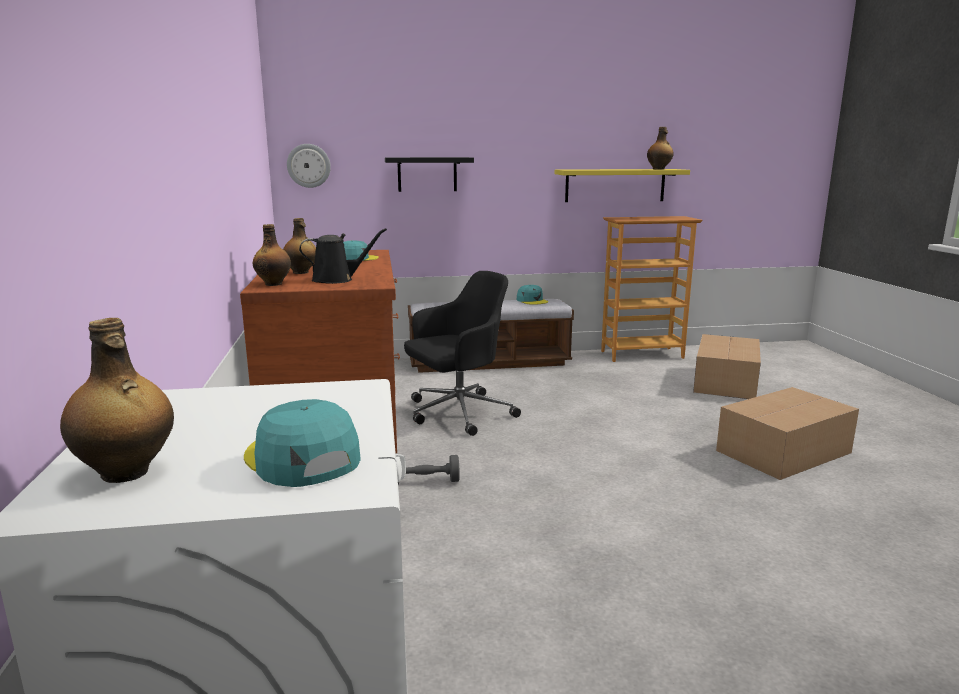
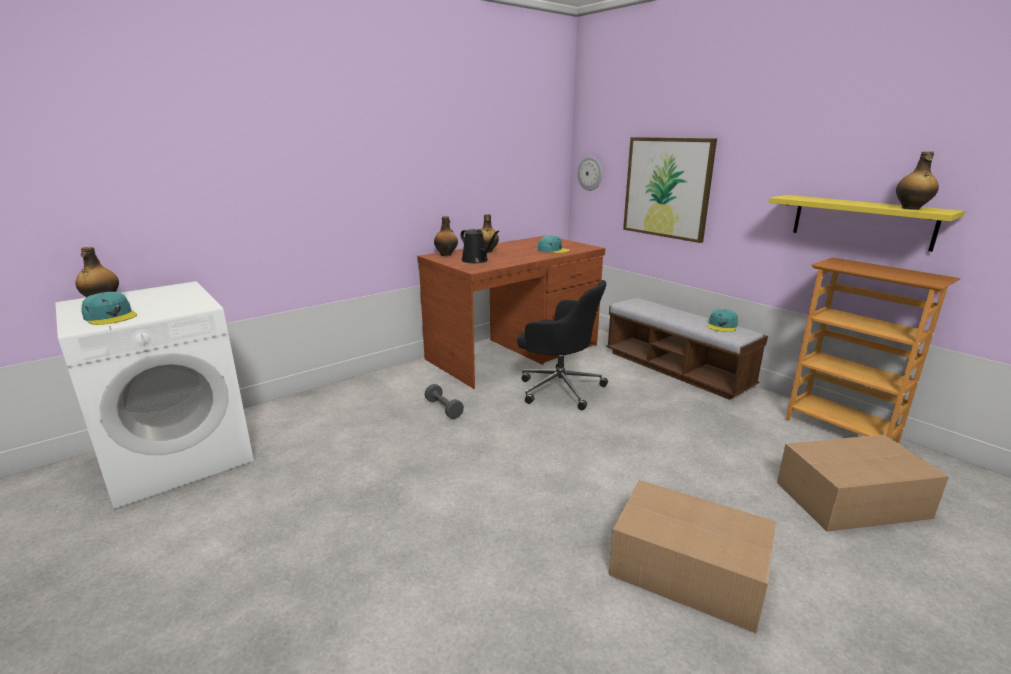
camera: 60 degrees right, 5 degrees up
(301, 458) = (111, 316): turquoise cap -> turquoise cap turned 105 degrees clockwise
(427, 174) = (667, 188): black shelf -> picture

